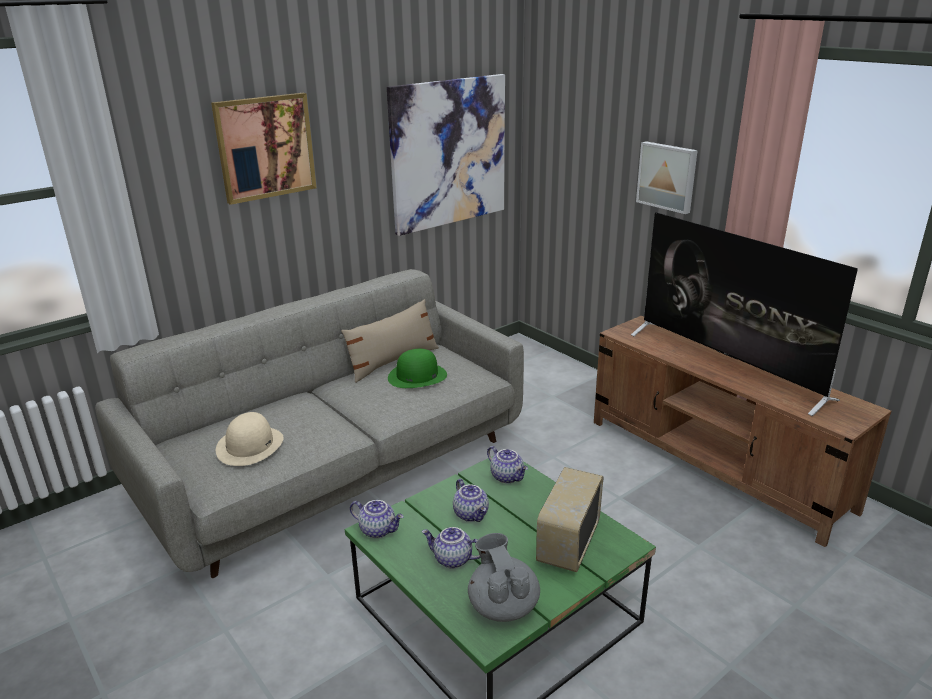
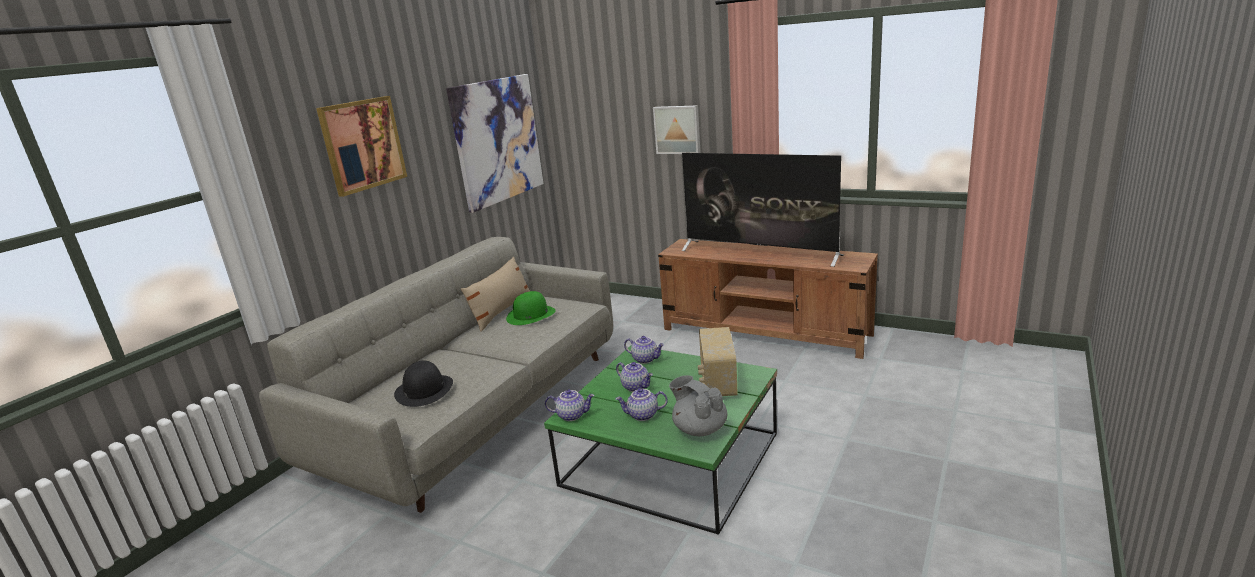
camera: 20 degrees left, 5 degrees down
(250, 445) = (424, 390): beige hat -> black hat

